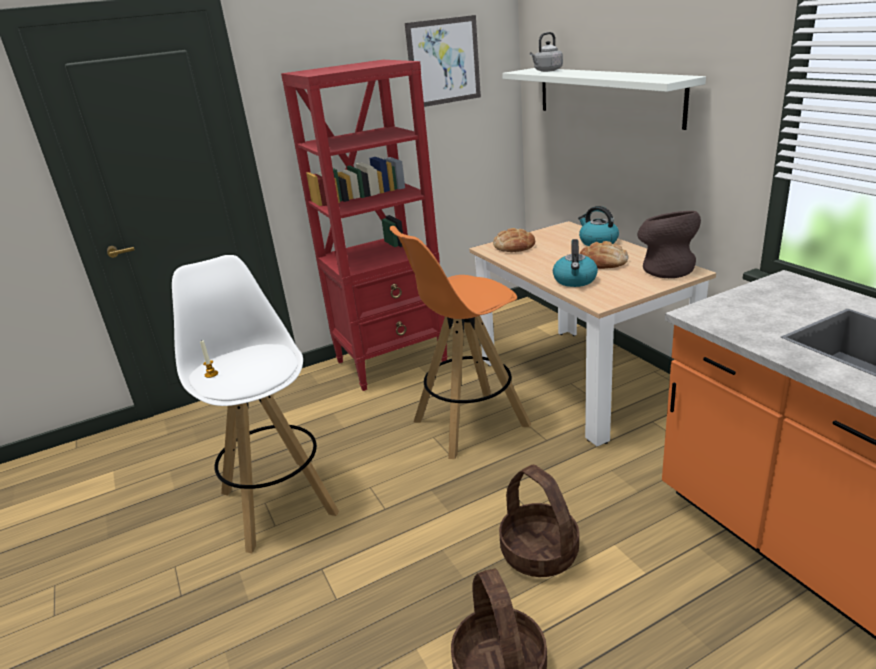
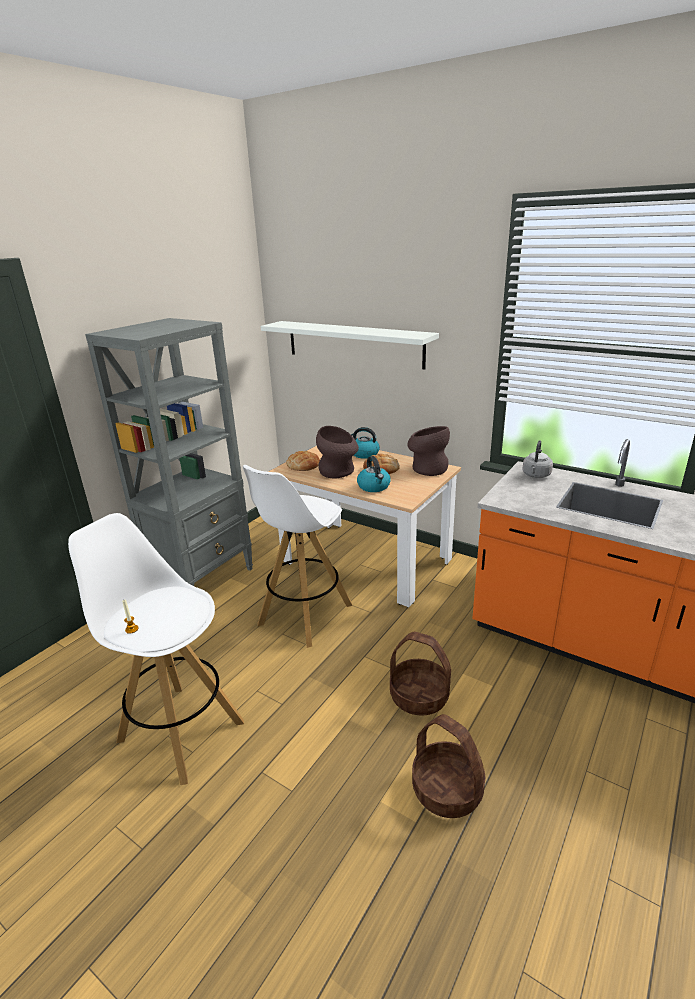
camera: 30 degrees left, 0 degrees up
(392, 361) = (203, 579): red bookcase -> grey bookcase
(444, 61) = (212, 317): picture -> none
(469, 423) = (304, 615): orange stool -> white stool
(547, 71) = (300, 325): grey kettle -> grey kettle (536, 475)
(547, 259) = (338, 473): none -> brown vase

